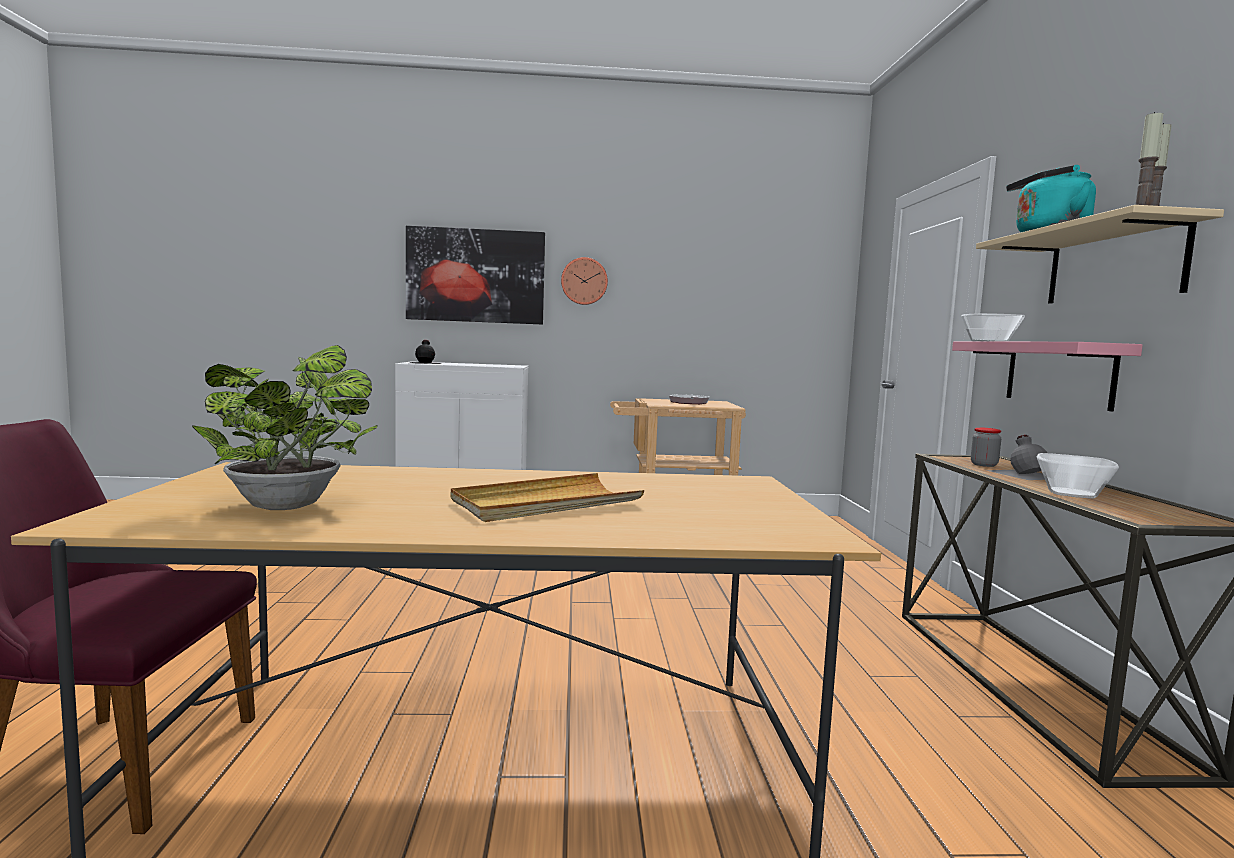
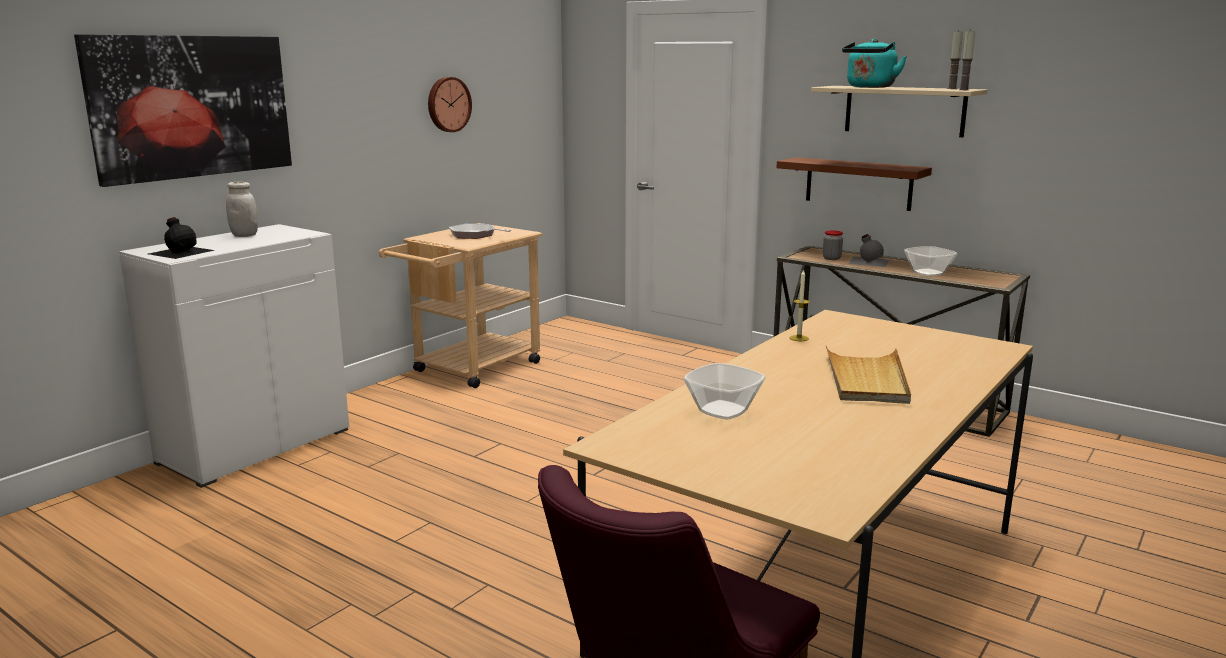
camera: 50 degrees left, 10 degrees up
(291, 506) = (814, 446): potted plant -> none
(485, 364) = (244, 235): none -> white jar
(584, 281) = (327, 100): wall clock -> wall clock (448, 104)
(641, 477) = (799, 338): none -> candle
(988, 341) = (804, 160): bowl -> bowl (721, 410)
(1058, 373) = (858, 183): pink shelf -> brown shelf

